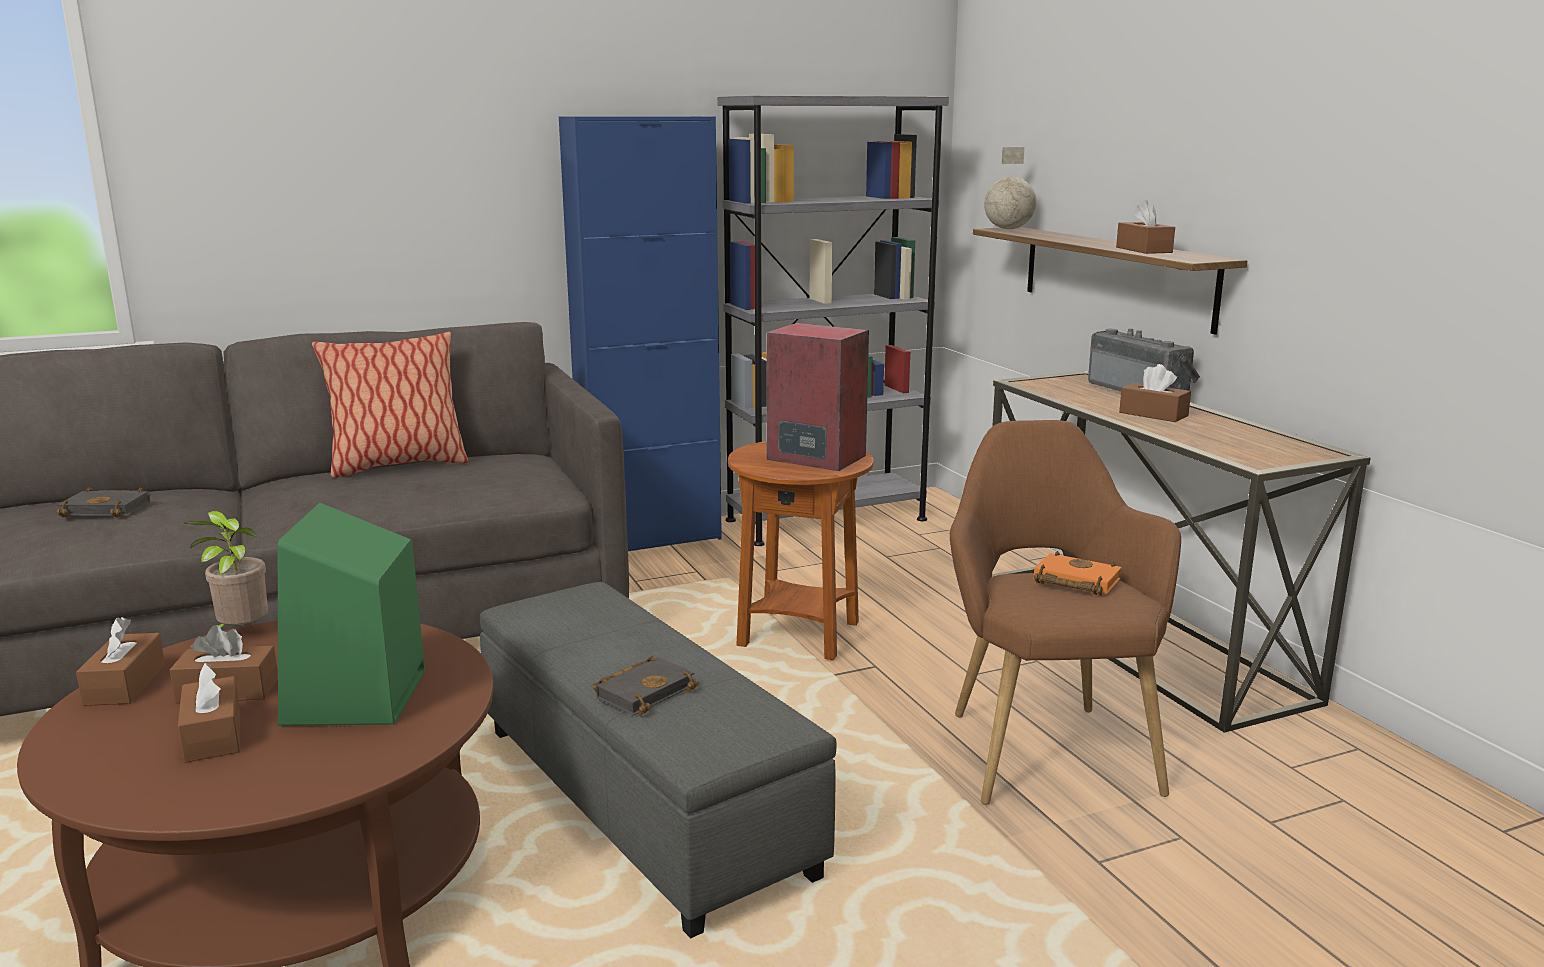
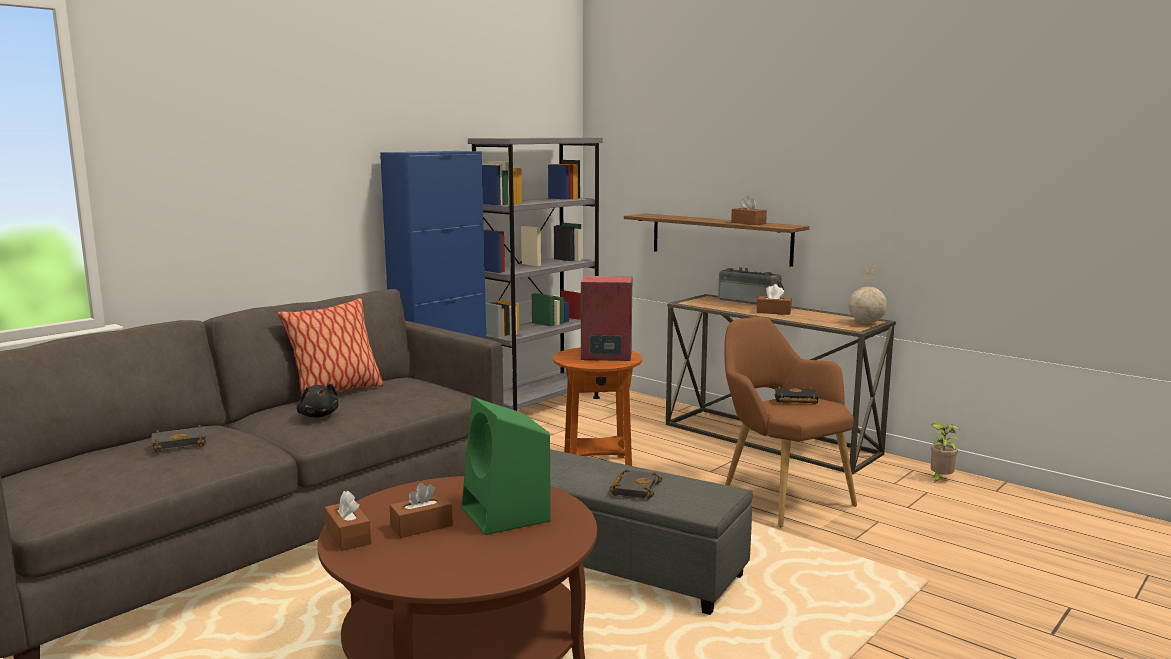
camera: 25 degrees left, 5 degrees down
(213, 735) = (454, 547): brown tissue box -> none
(241, 634) = (374, 499): potted plant -> potted plant (940, 479)
(322, 495) = (318, 415): none -> black plush toy
(1009, 229) = (644, 215): globe -> globe (866, 323)
(1073, 581) = (794, 400): orange book -> black book

